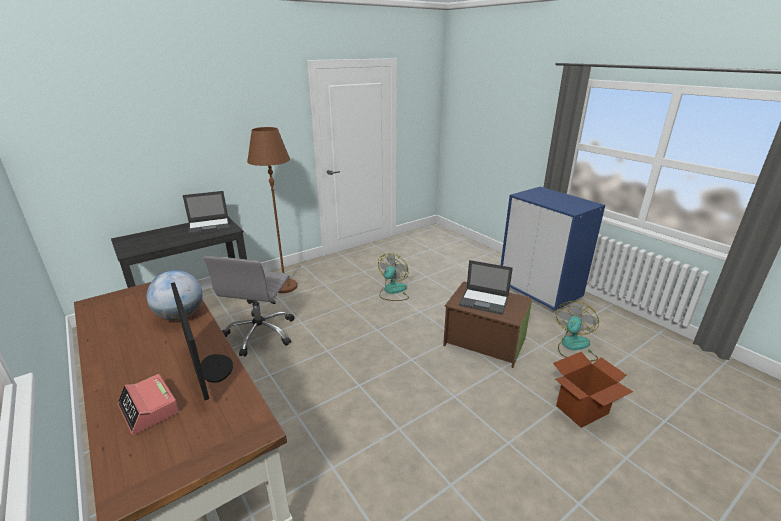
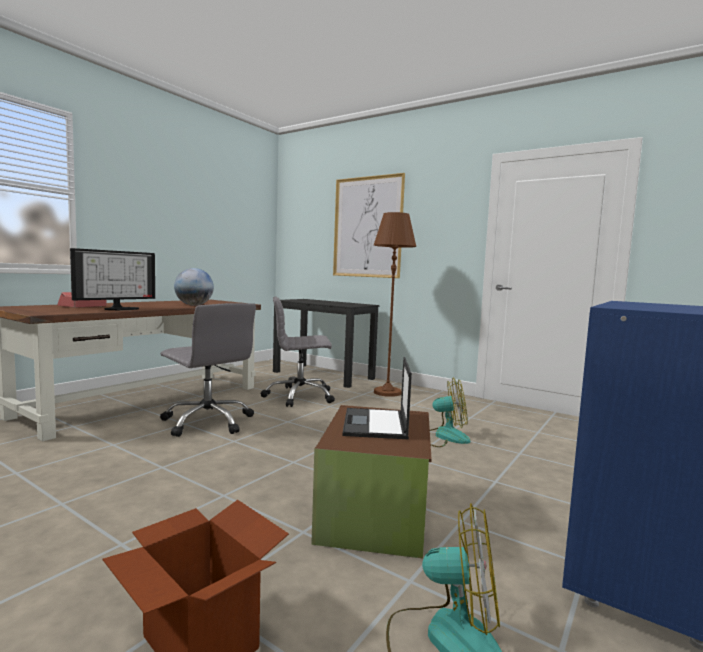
camera: 70 degrees right, 20 degrees down
(186, 135) = (367, 227): none -> picture
(210, 226) = (349, 304): laptop -> none
(302, 398) = (208, 422): none -> grey office chair

